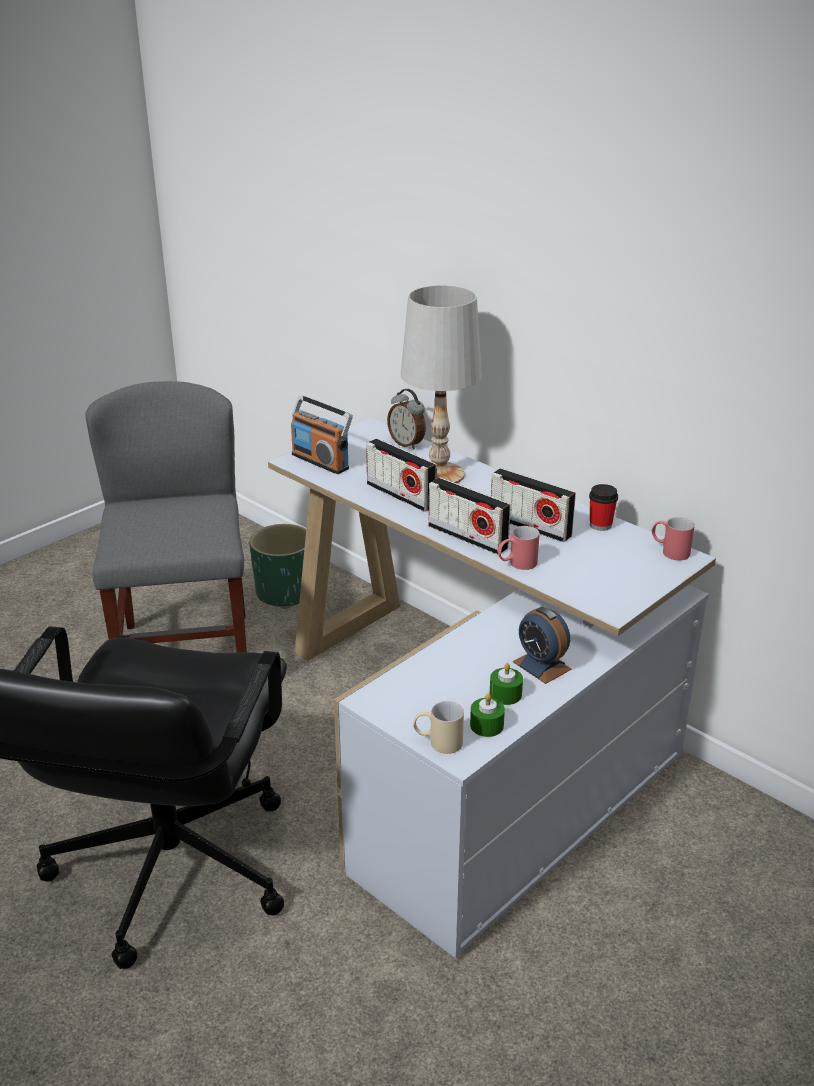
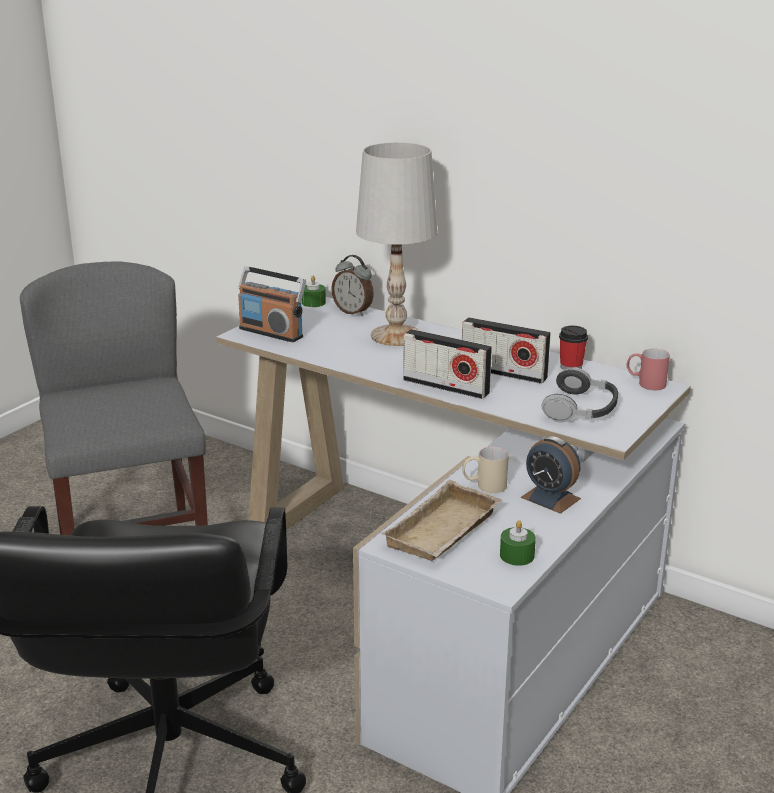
camera: 10 degrees left, 5 degrees down
(284, 593) = (220, 486): green planter -> none
(401, 495) = (365, 356): radio -> none
(425, 692) = (444, 532): none -> beige tray
(438, 742) = (474, 575): beige mug -> beige mug (484, 486)
(505, 694) = (525, 526): green candle -> green candle (313, 302)
(516, 564) = (503, 405): red mug -> none
(593, 574) = (581, 408): none -> headphones

